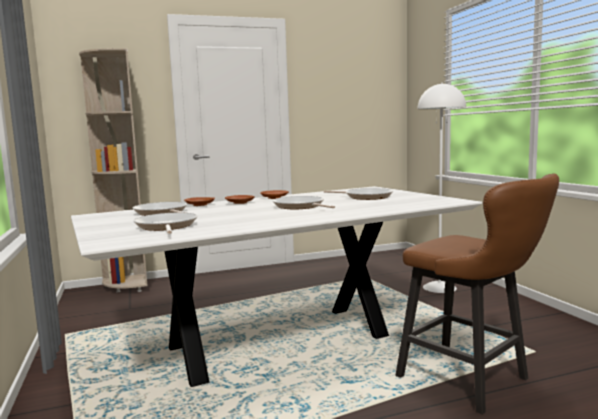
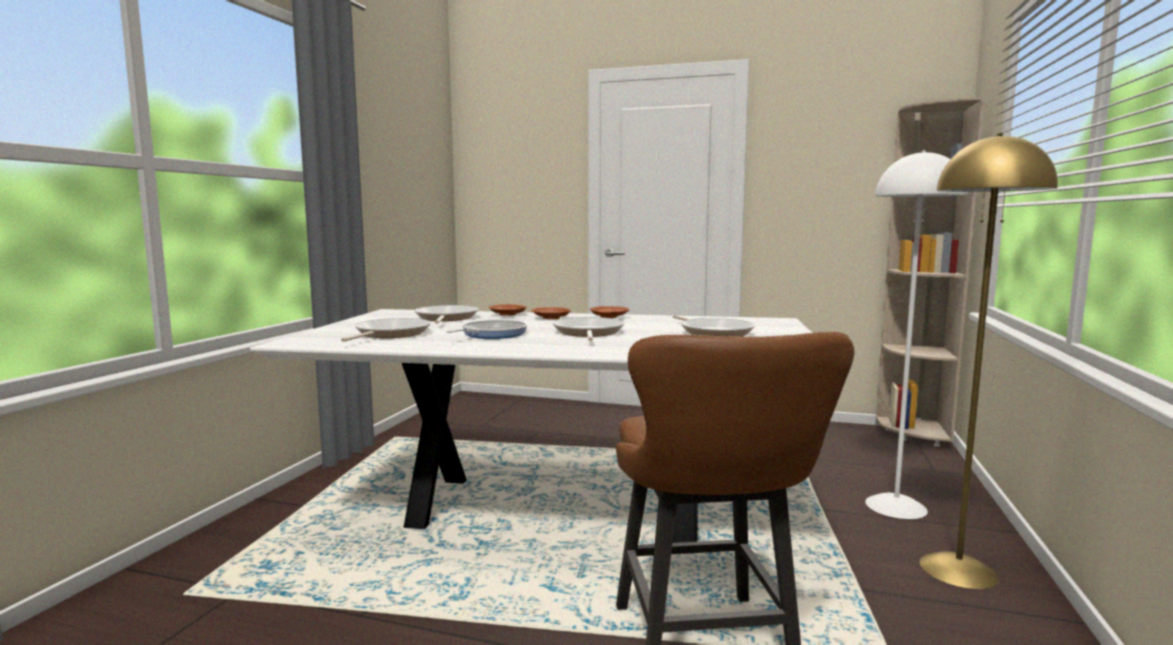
camera: 35 degrees right, 0 degrees up
(126, 288) = (511, 403): beige bookcase -> beige bookcase (913, 437)
(243, 216) = (491, 334): none -> frying pan
(500, 307) = (957, 569): none -> yellow floor lamp

